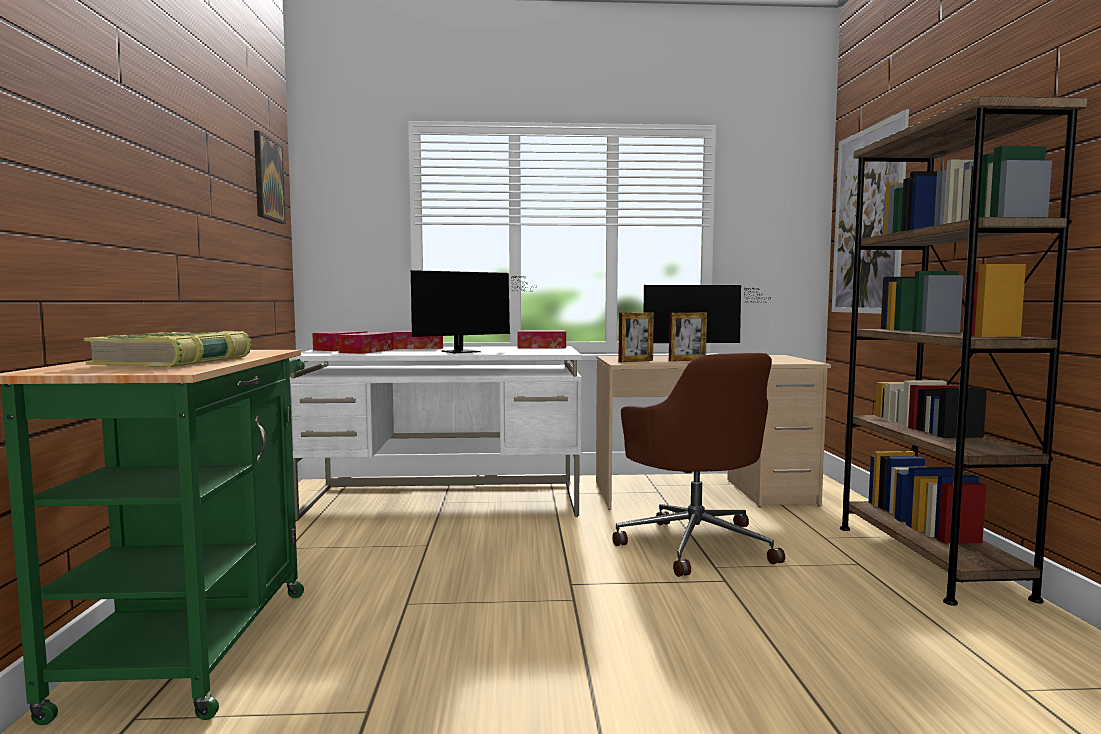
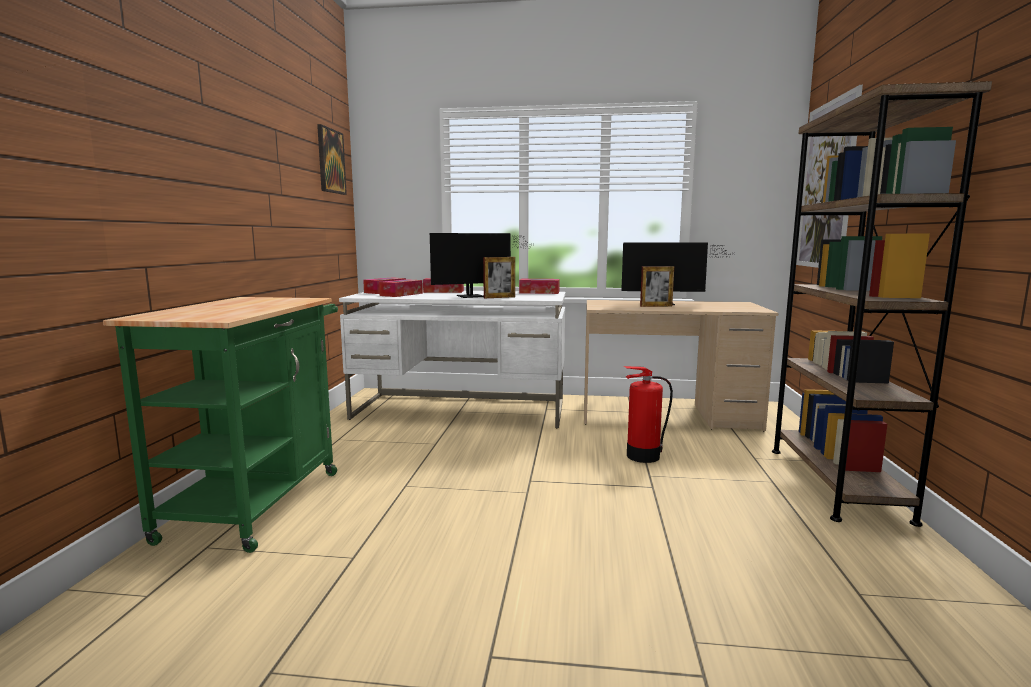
camera: 10 degrees right, 5 degrees up
(176, 361) = (232, 309): book -> none
(635, 361) = (612, 306): picture frame -> picture frame (499, 297)
(695, 544) = (642, 456): brown office chair -> fire extinguisher

